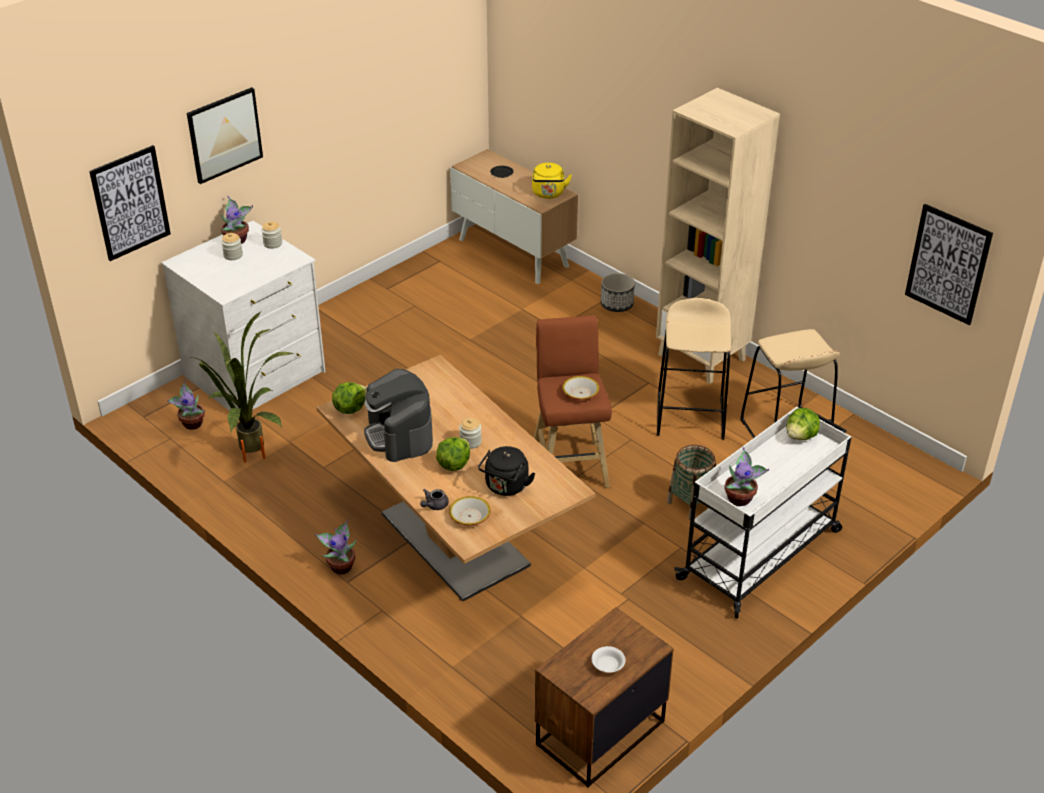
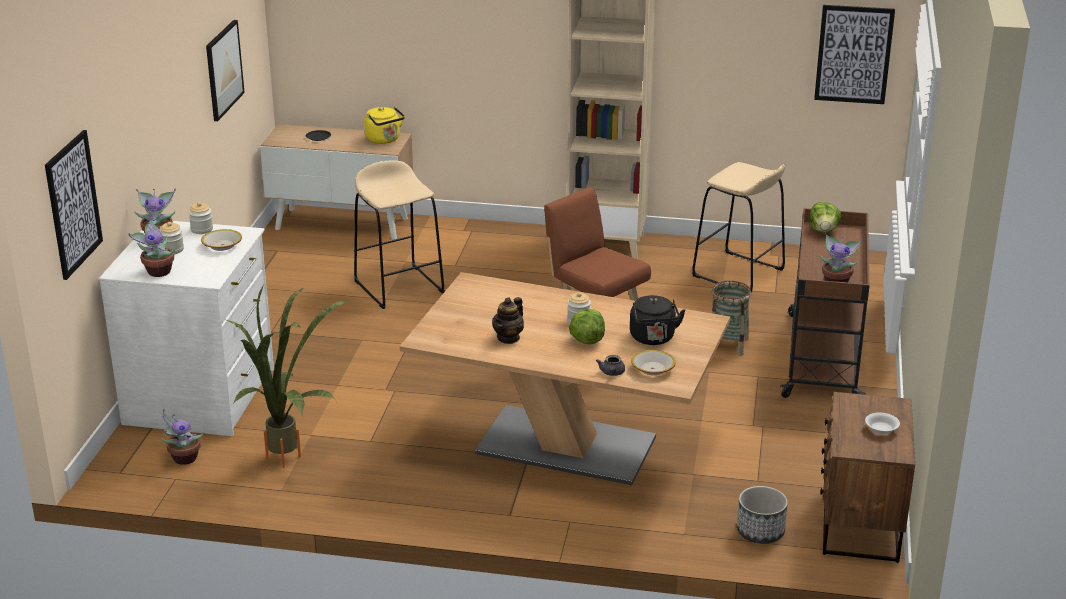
camera: 35 degrees left, 10 degrees down
(224, 135) = (126, 115): picture -> picture (223, 69)
(341, 566) = (488, 506): potted plant -> potted plant (158, 271)
(350, 408) = (434, 336): lettuce -> none
(399, 435) = (508, 338): coffee machine -> teapot
(580, 393) = (614, 261): bowl -> bowl (222, 245)
(617, 304) = (487, 232): planter -> planter (760, 532)
(690, 416) = (650, 287): beige stool -> beige stool (399, 286)
(761, 554) = (823, 356): white cart -> brown cart

